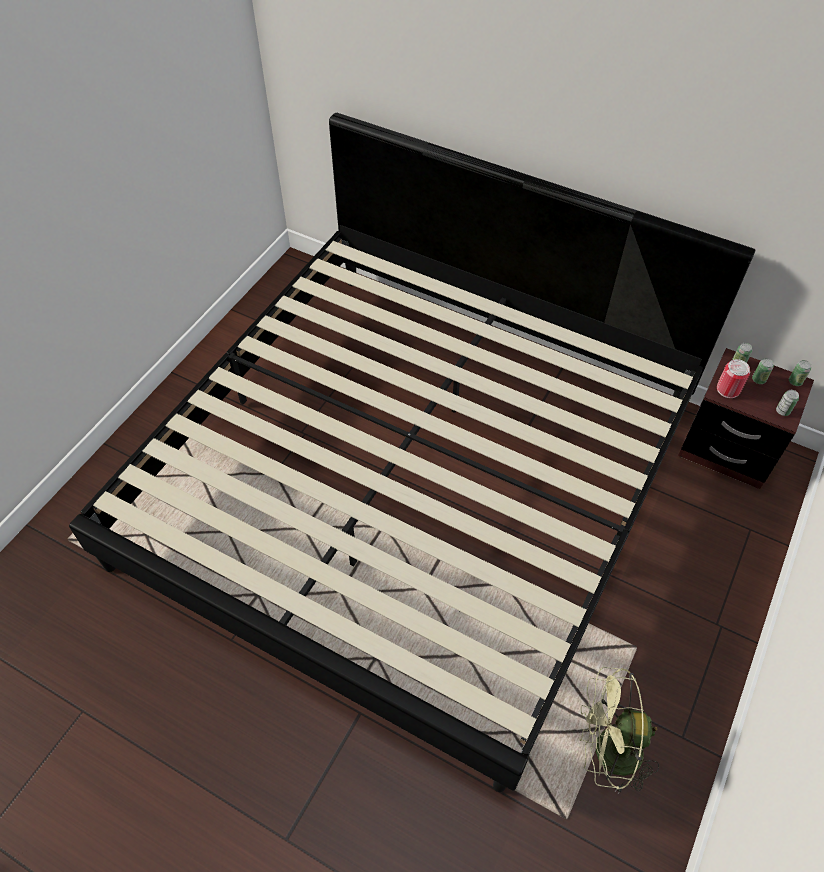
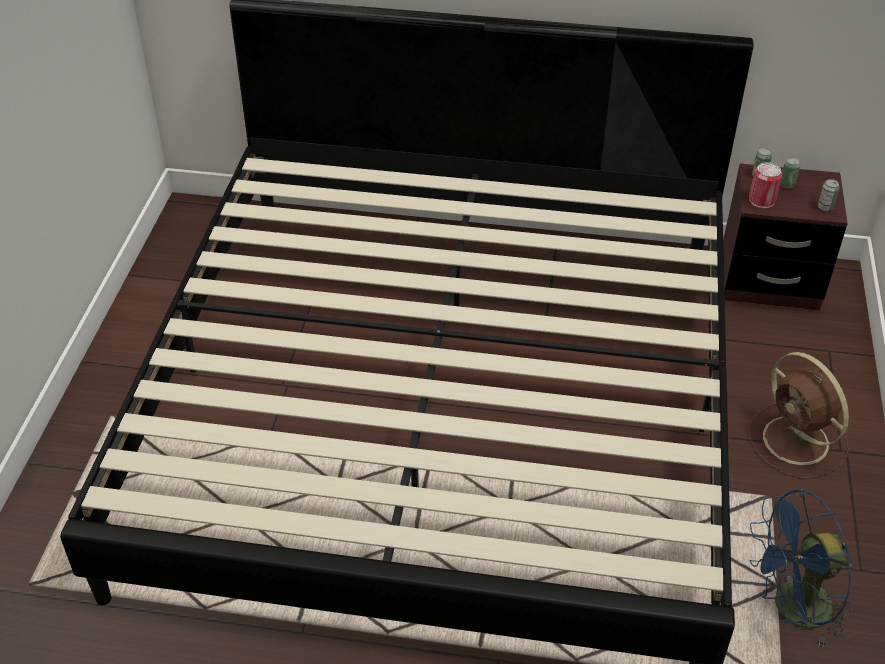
camera: 20 degrees left, 10 degrees down
(607, 753) = (791, 610): green fan -> blue fan
(682, 605) = (797, 442): none -> brown fan
(795, 381) = (823, 178): can -> none

